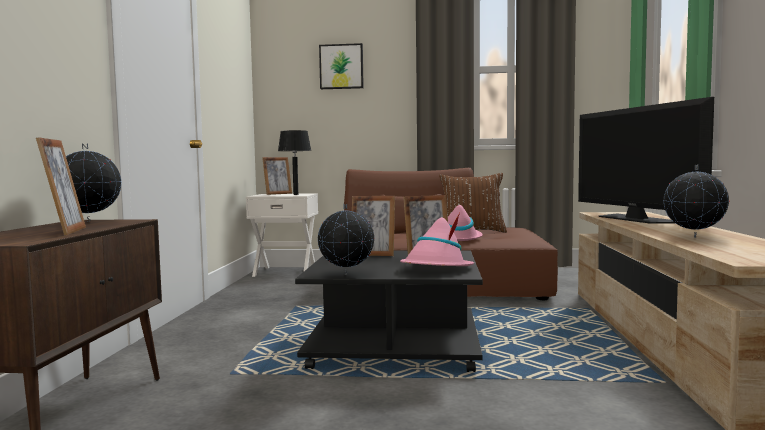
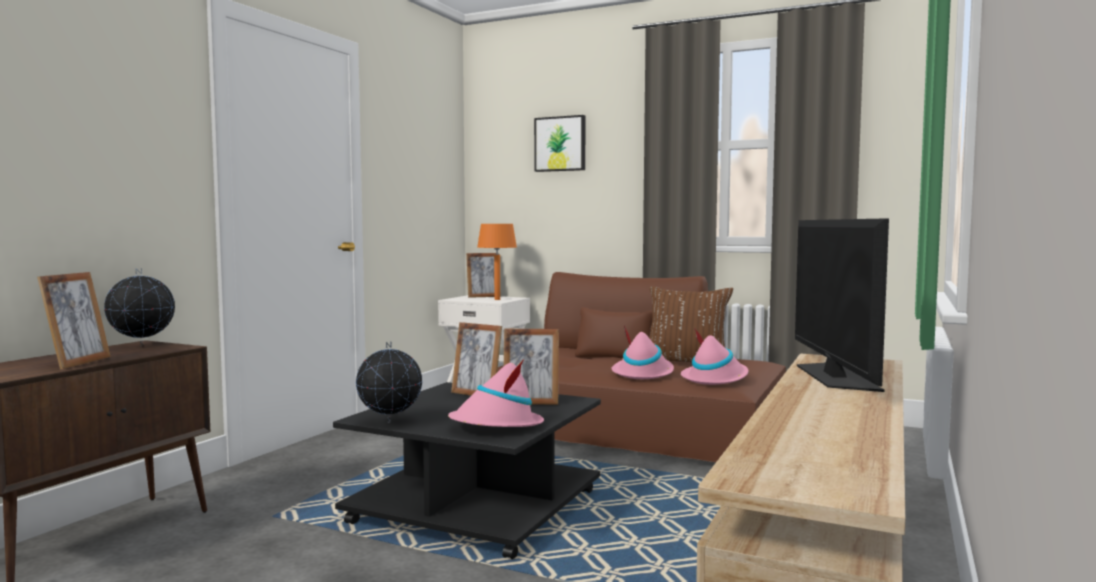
camera: 20 degrees right, 0 degrees up
(295, 194) = (497, 299): black table lamp -> orange table lamp
(513, 237) = (715, 378): none -> pink hat
(693, 237) = (804, 423): globe -> none

